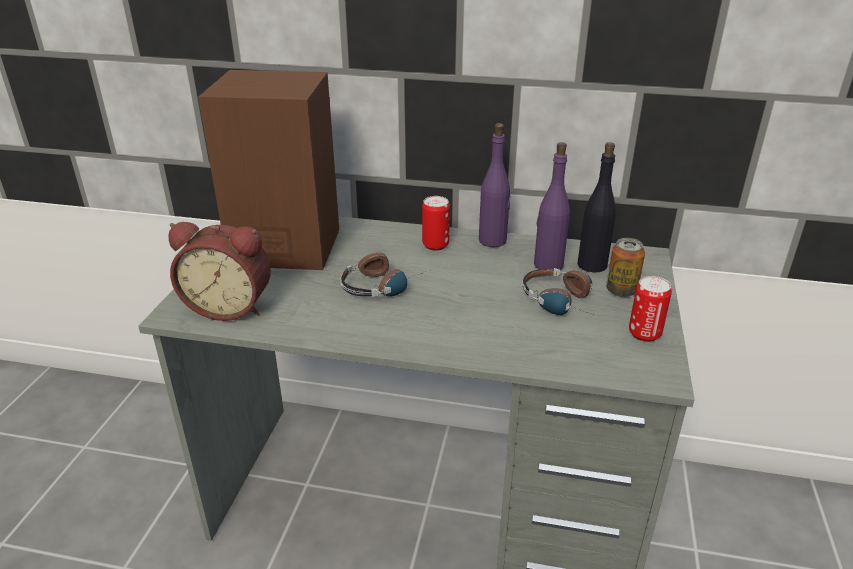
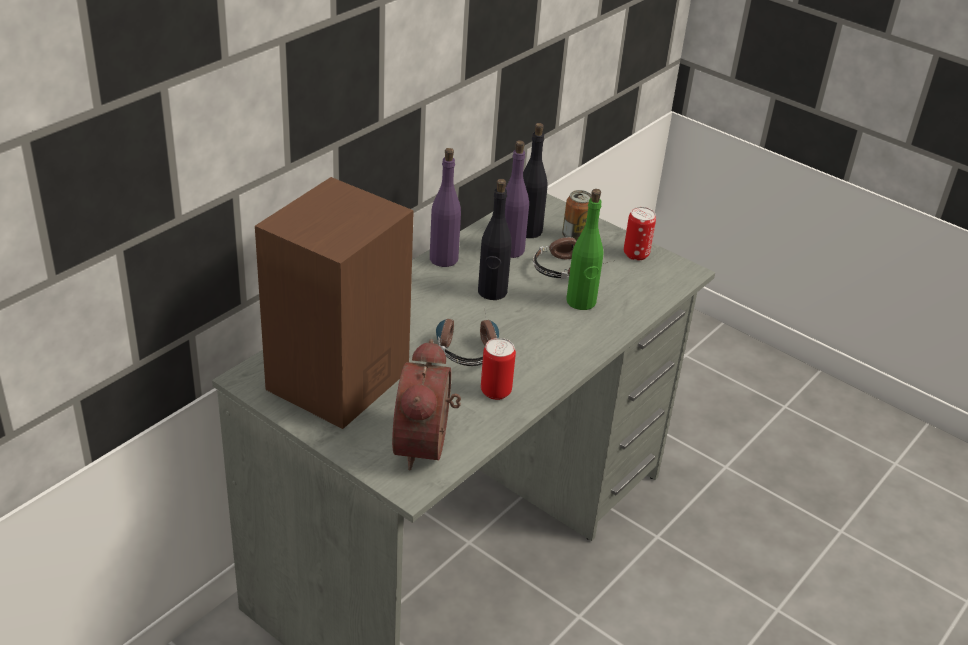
camera: 65 degrees left, 5 degrees up
(230, 306) = (427, 446): alarm clock -> alarm clock turned 150 degrees clockwise
(435, 245) = (422, 291): can -> can (496, 391)
(473, 274) = (492, 292): none -> black bottle
(516, 323) = (581, 302): none -> green bottle

